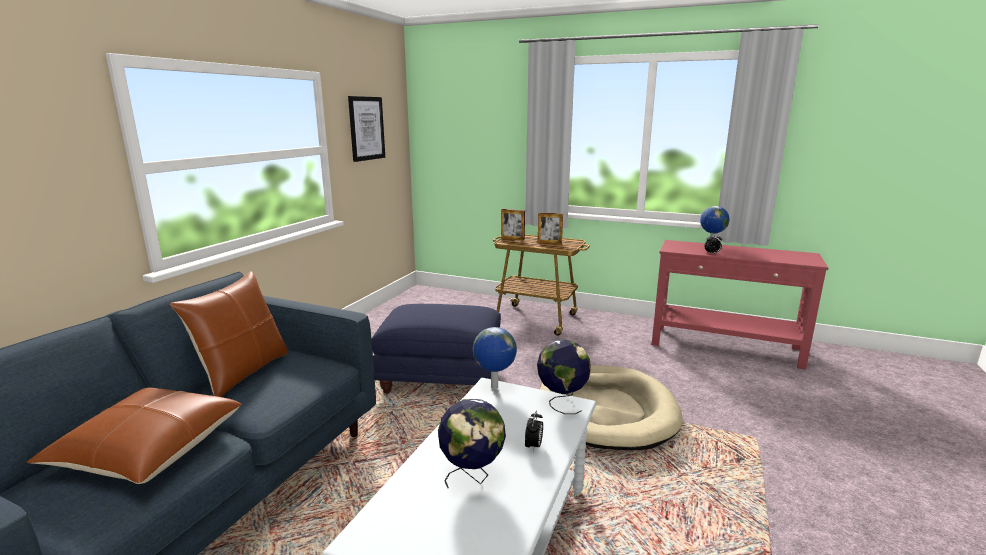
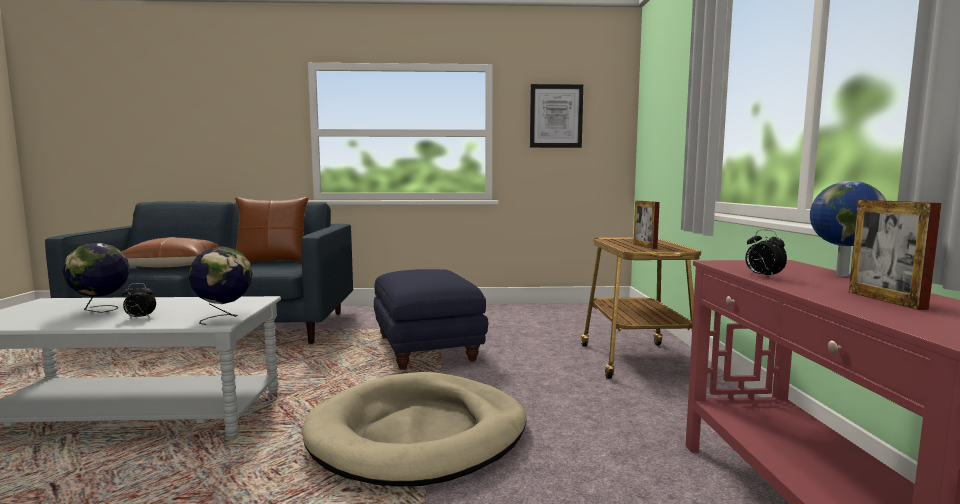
camera: 65 degrees right, 10 degrees down
(494, 387) = (257, 300): globe -> none
(512, 239) = (624, 239): picture frame -> picture frame (885, 300)

